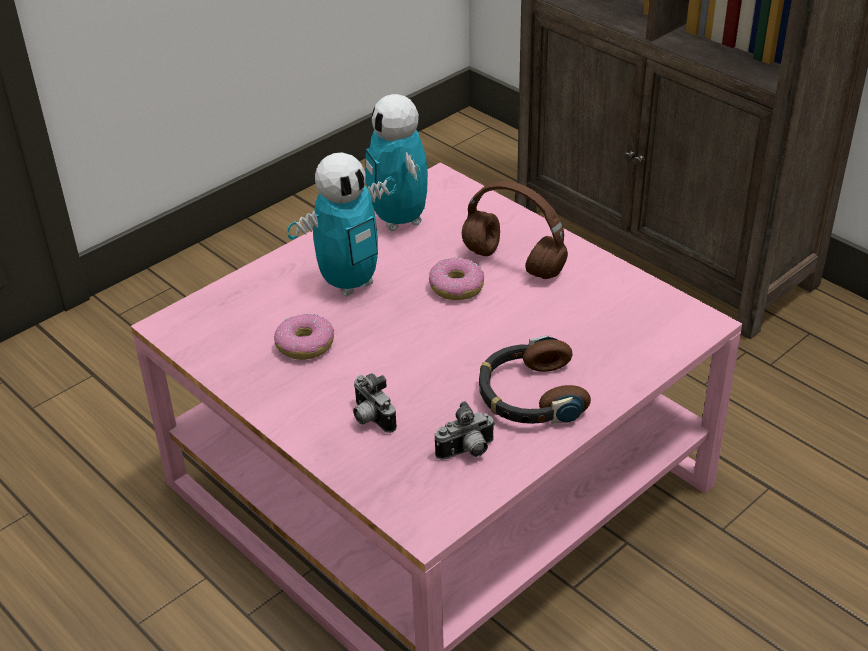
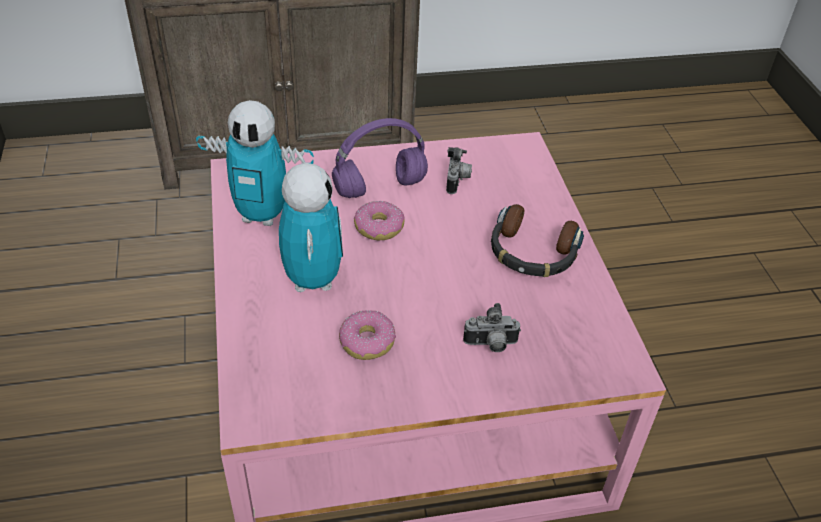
camera: 60 degrees left, 5 degrees up
(467, 452) = (567, 311): camera -> camera (457, 181)
(511, 263) = (378, 188): brown headphones -> purple headphones

